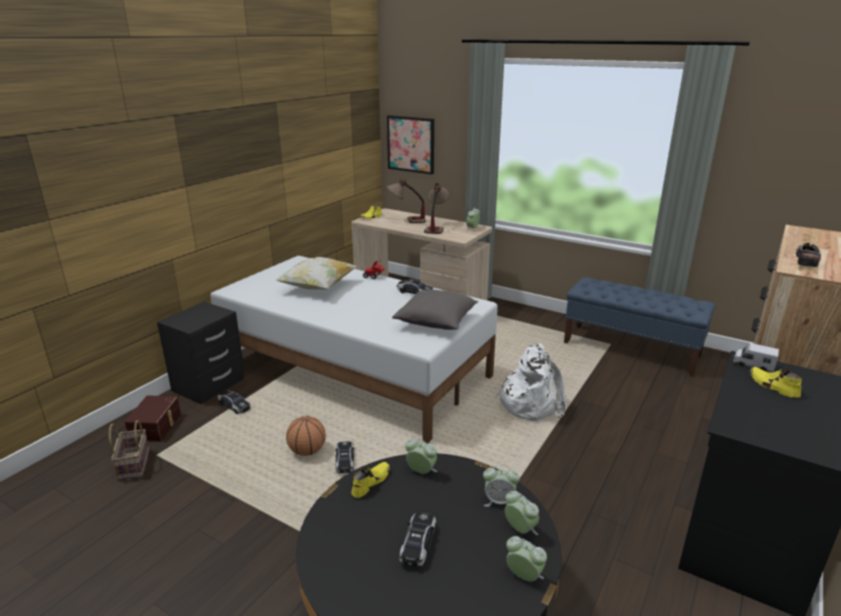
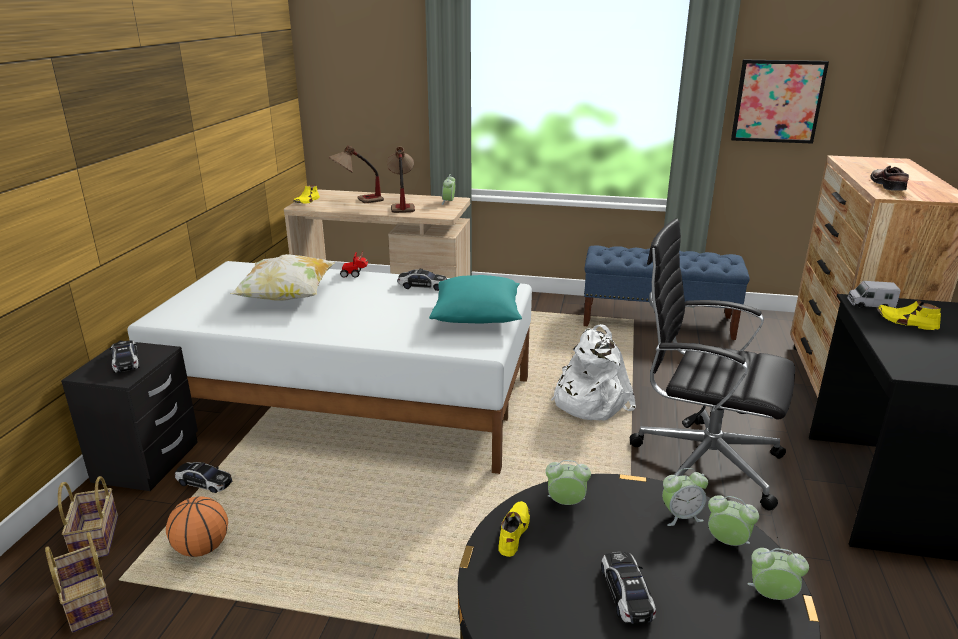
camera: 20 degrees left, 0 degrees up
(157, 426) = (95, 537): brown storage box -> basket
(307, 451) = (348, 520): basketball -> basketball (202, 548)
(345, 461) = (407, 521): toy car -> toy car (126, 362)
(411, 144) = (344, 101): picture -> picture (777, 101)
(436, 322) = (477, 317): grey pillow -> turquoise pillow
(593, 470) = (702, 462): none -> black office chair

